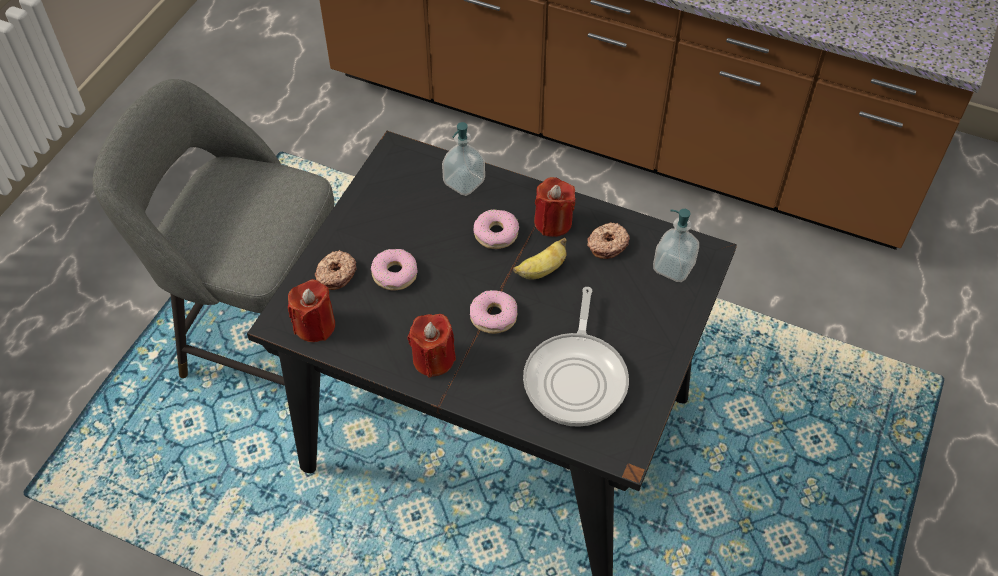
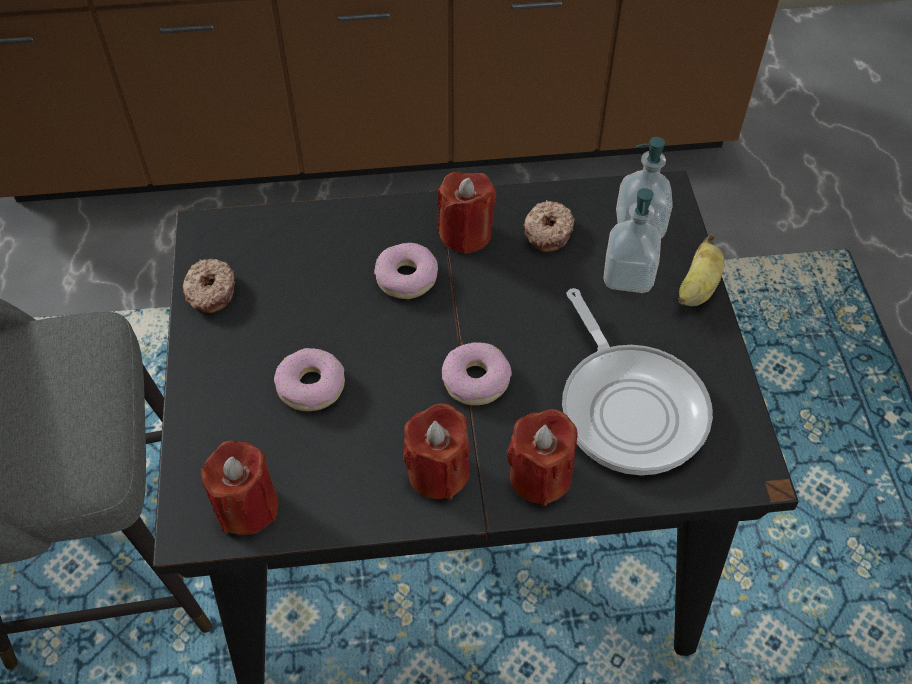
camera: 30 degrees left, 0 degrees up
(335, 274) = (230, 423): donut -> donut (210, 291)
(464, 182) = (322, 233): soap dispenser -> soap dispenser (628, 276)
(491, 391) = (540, 476): none -> red candle
(541, 270) = (493, 297): banana -> banana (697, 289)

